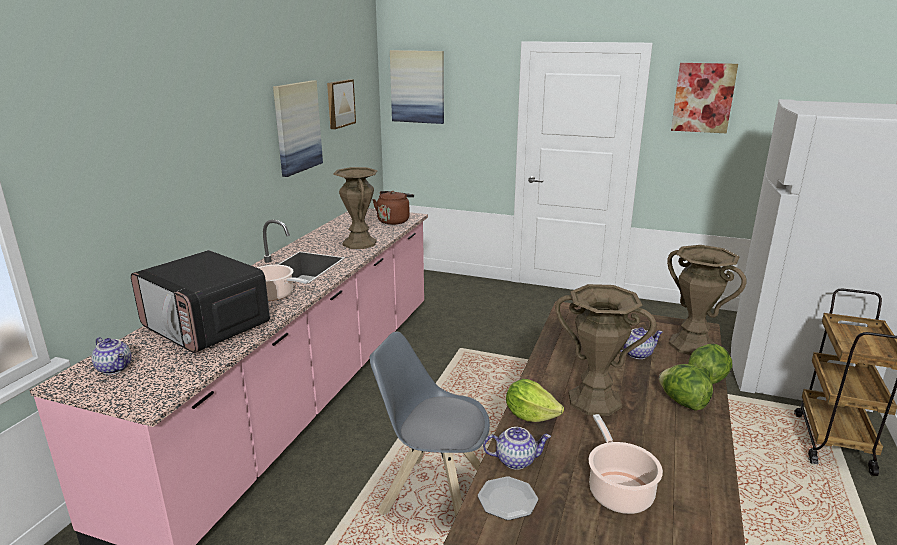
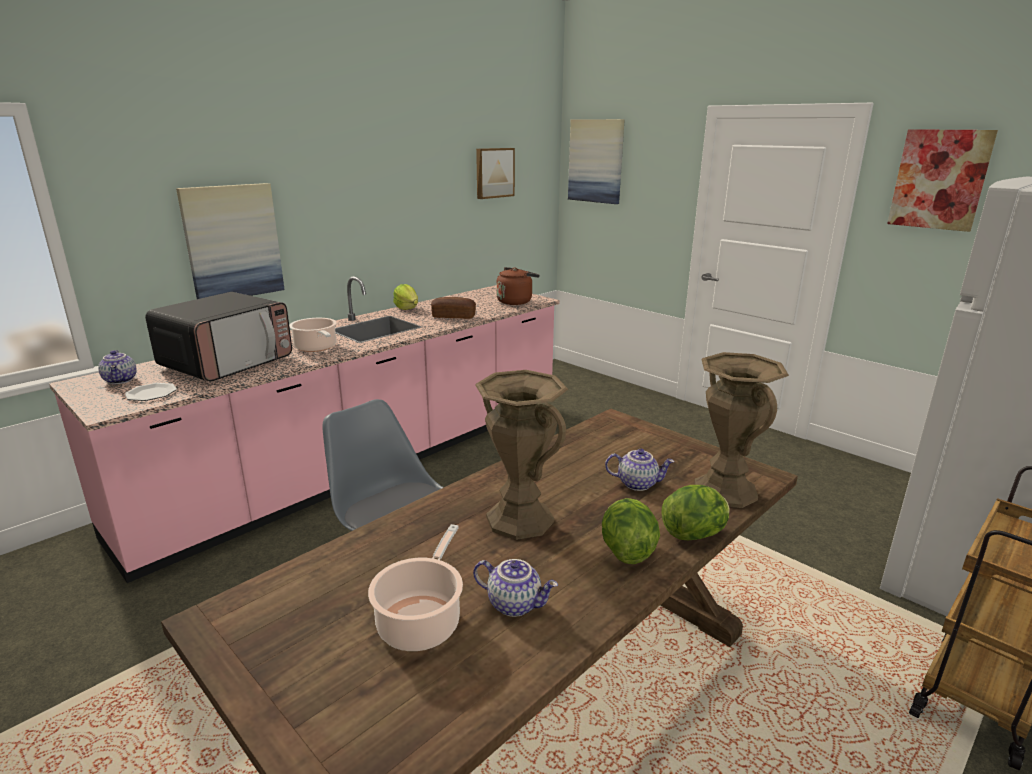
camera: 25 degrees right, 0 degrees up
(206, 327) = (228, 363): microwave -> microwave turned 120 degrees counterclockwise
(297, 127) = (427, 191): picture -> picture (232, 242)
(359, 243) = (453, 316): brown vase -> bread
(507, 500) = (296, 589): plate -> plate (151, 394)
(516, 460) = (357, 553): teapot -> teapot (515, 604)
(530, 415) = (429, 515): lettuce -> lettuce (407, 308)

